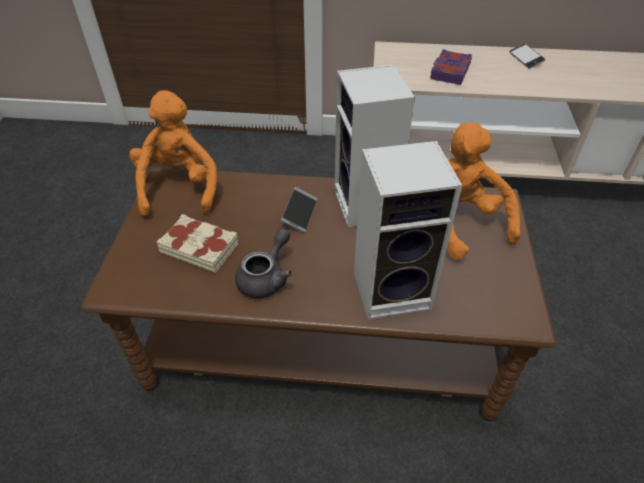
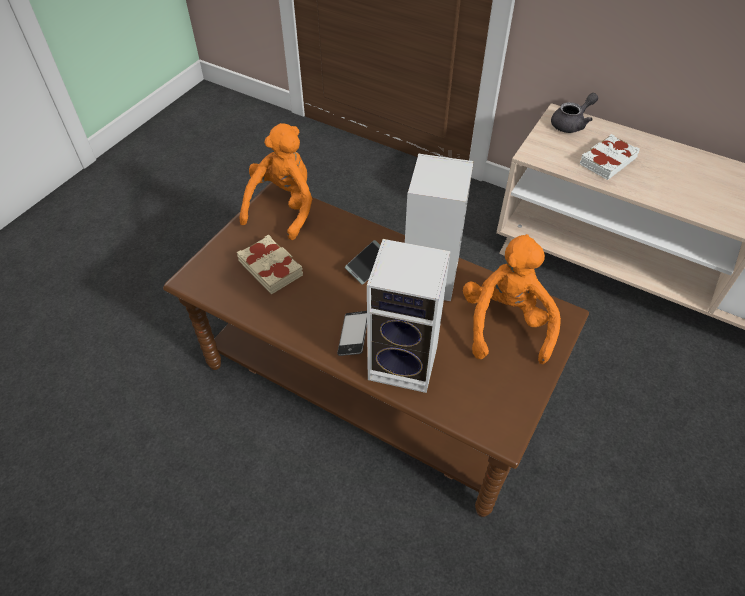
camera: 25 degrees right, 5 degrees up
(266, 277) = (308, 313): grey teapot -> grey teapot (571, 124)
(449, 71) = (607, 161): purple book -> white book
(525, 59) = (706, 169): phone -> phone (353, 336)

